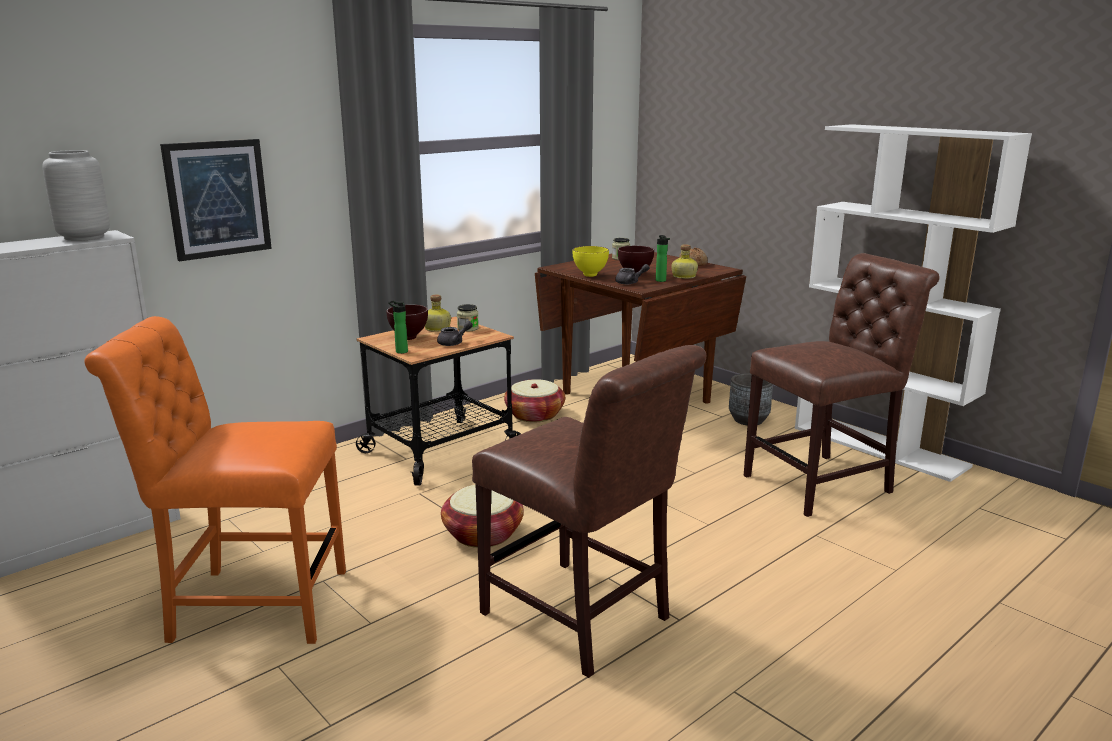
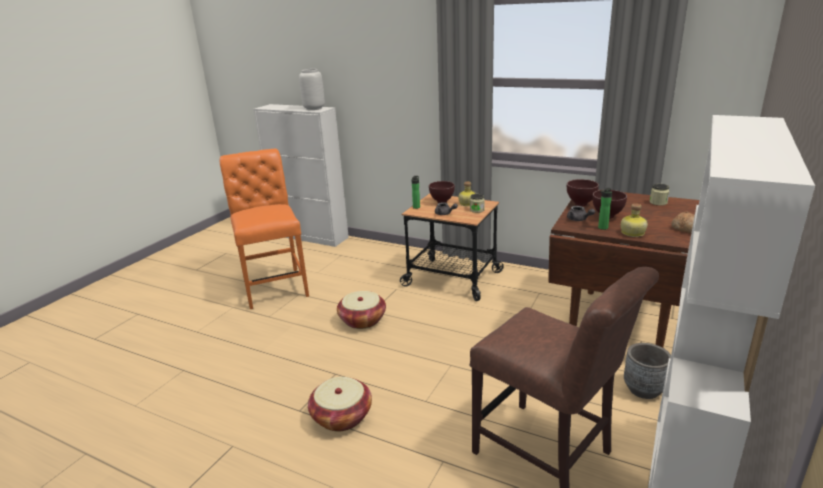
camera: 70 degrees right, 5 degrees up
(217, 198) = (380, 99): picture -> none
(535, 415) = (536, 292): basket -> basket (342, 416)
(582, 620) = (288, 375): brown chair -> none
(589, 275) = (581, 204): yellow bowl -> brown bowl

